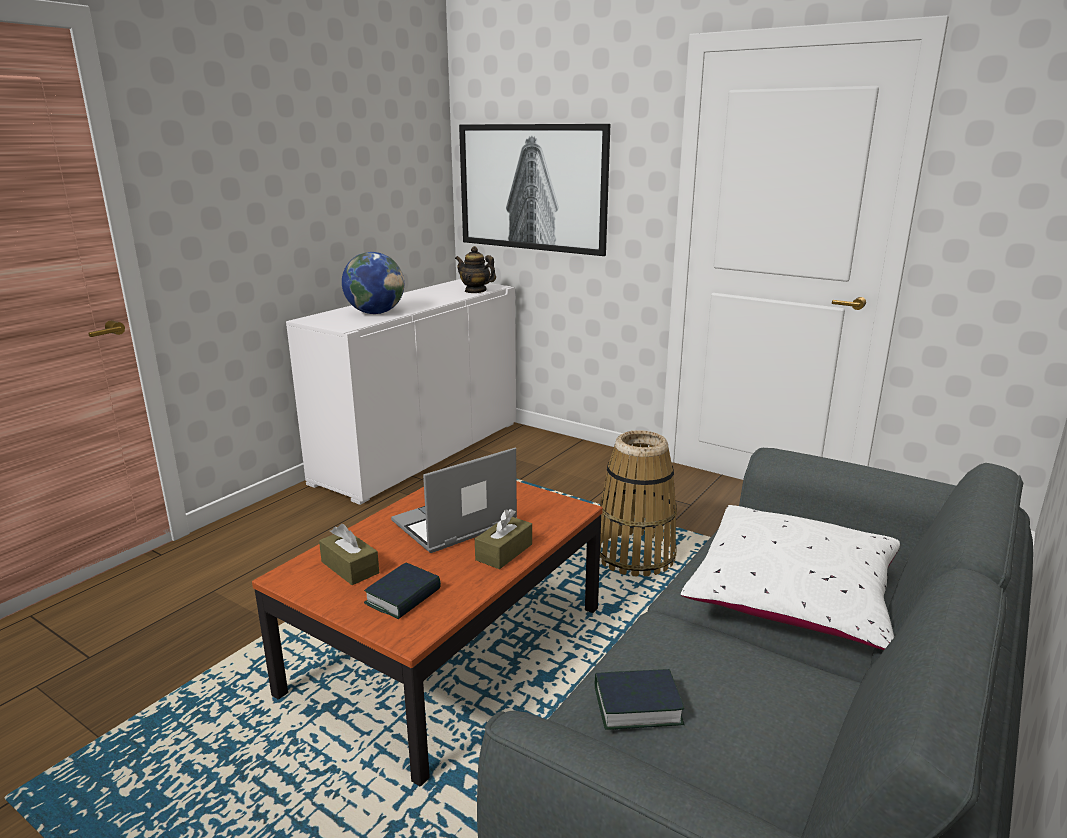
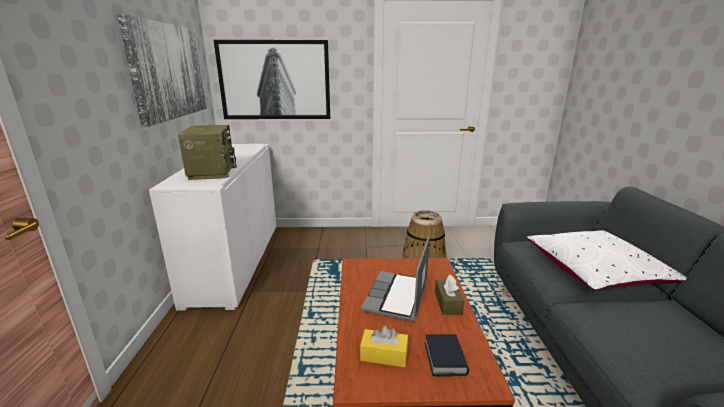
camera: 35 degrees left, 0 degrees up
(350, 567) = (384, 355): brown tissue box -> yellow tissue box
(360, 173) = (168, 71): none -> picture
(375, 313) = (211, 172): globe -> radio
(475, 291) = (250, 149): teapot -> none
(637, 706) = (653, 359): book -> none

